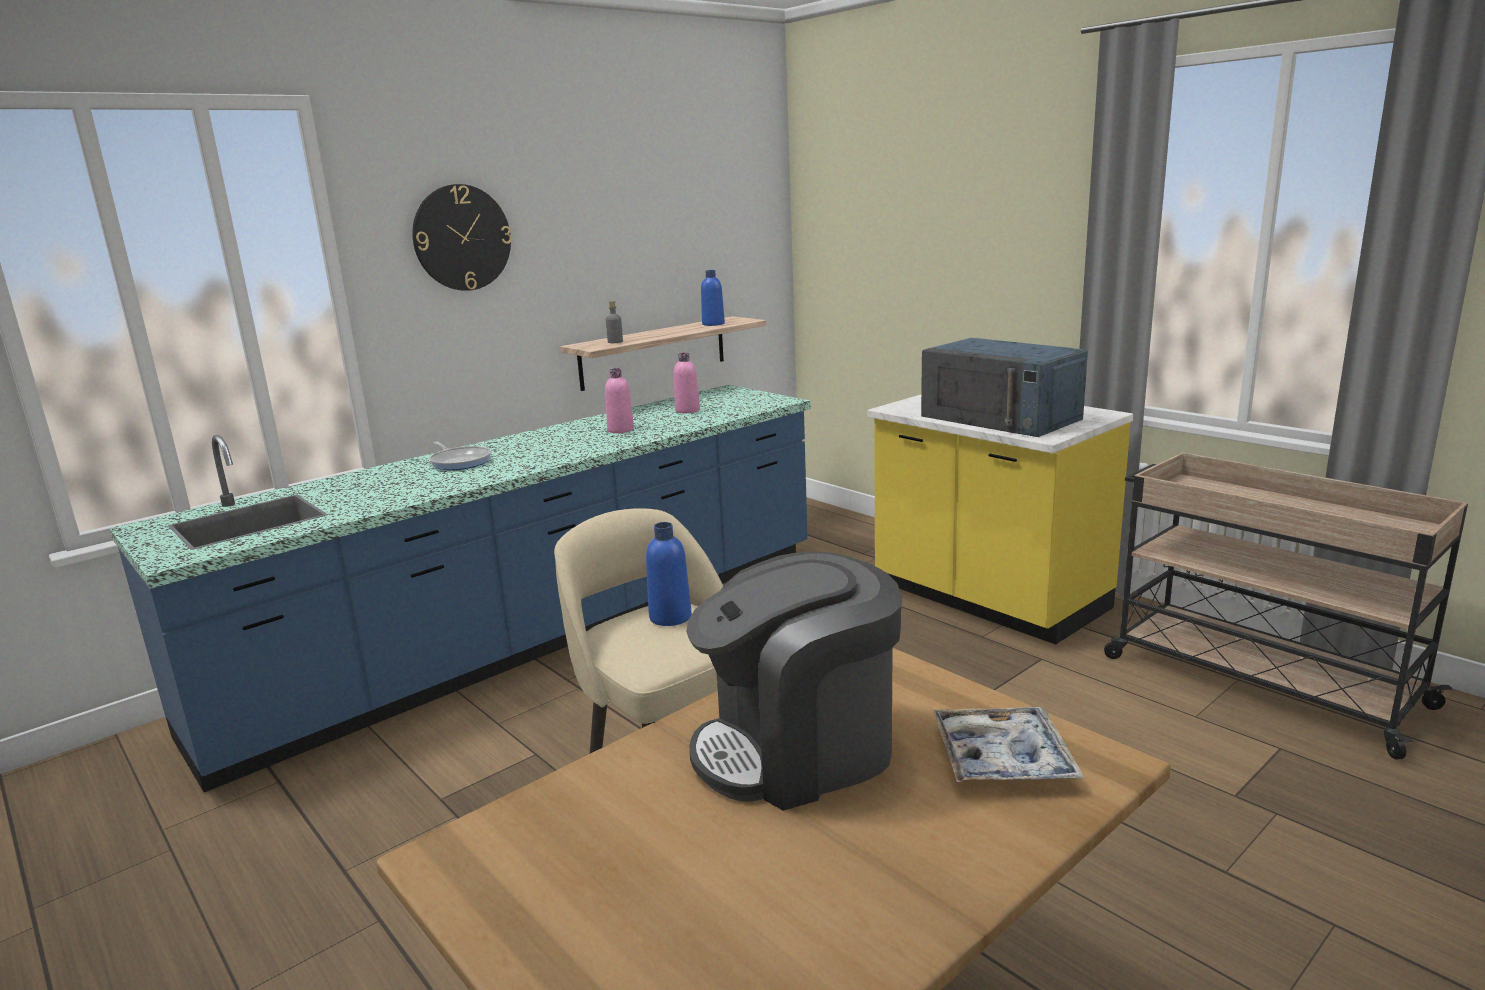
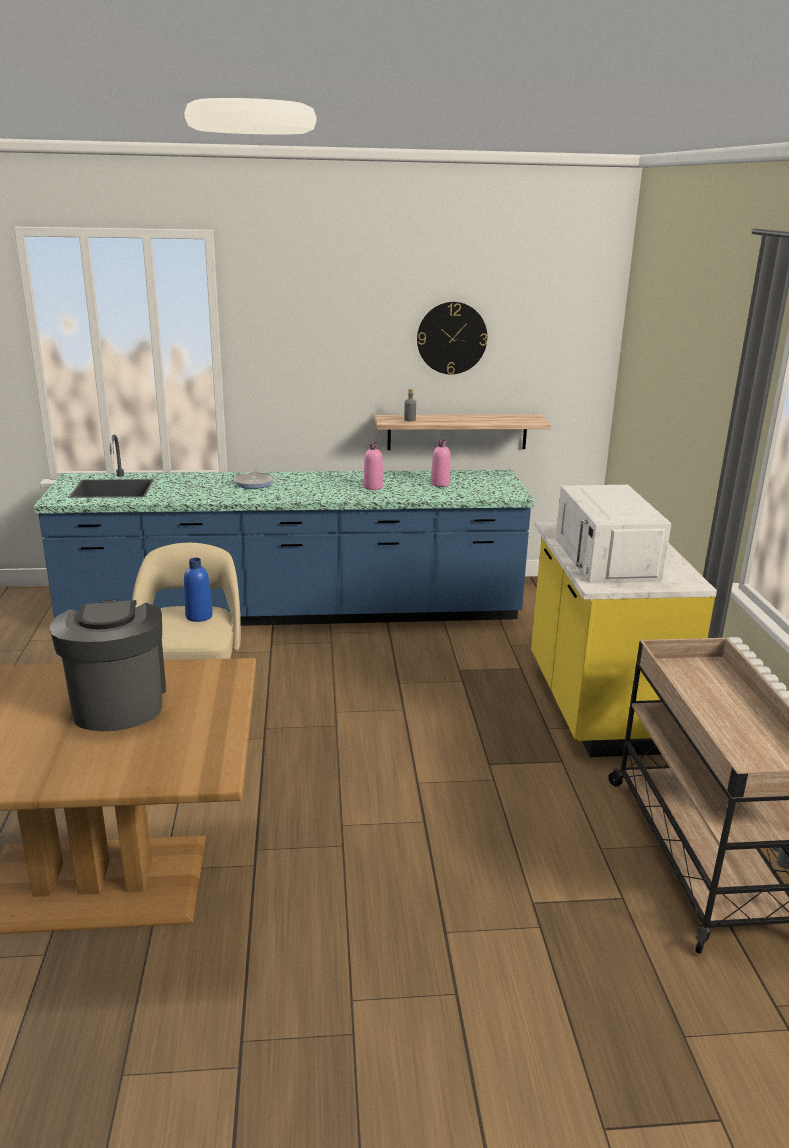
camera: 35 degrees right, 5 degrees up
(462, 238) = (307, 329): wall clock -> wall clock (451, 338)
(713, 324) = (506, 419): blue bottle -> none
(798, 750) = (117, 701): coffee machine -> coffee machine turned 60 degrees clockwise
(1001, 417) = (606, 559): blue microwave -> white microwave
(1002, 758) = (180, 748): tray -> none

